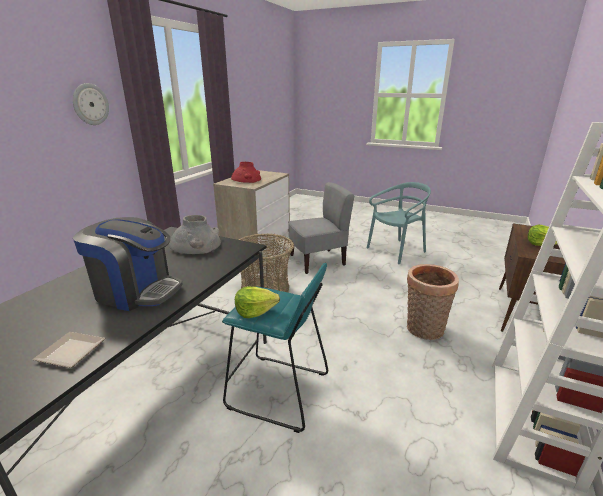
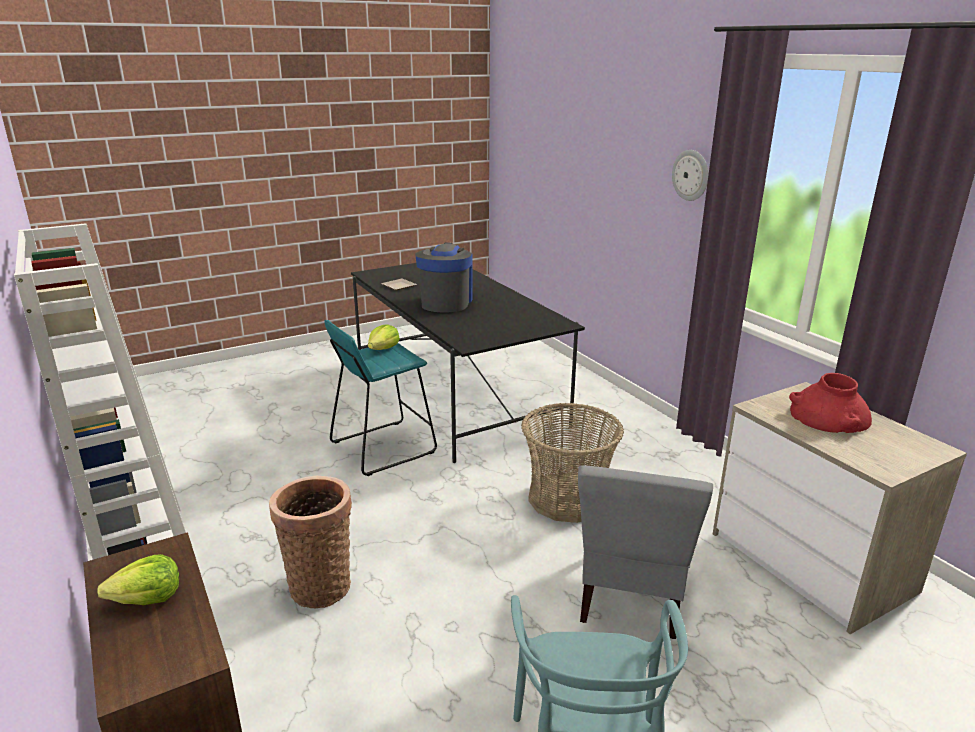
camera: 125 degrees right, 0 degrees up
(136, 291) = (446, 302): coffee machine -> coffee machine turned 135 degrees clockwise
(196, 245) = (509, 328): grey vase -> none

